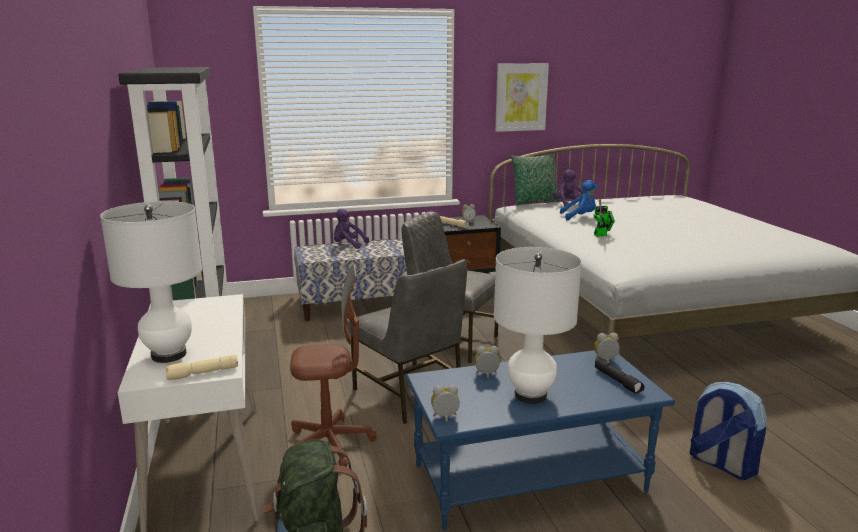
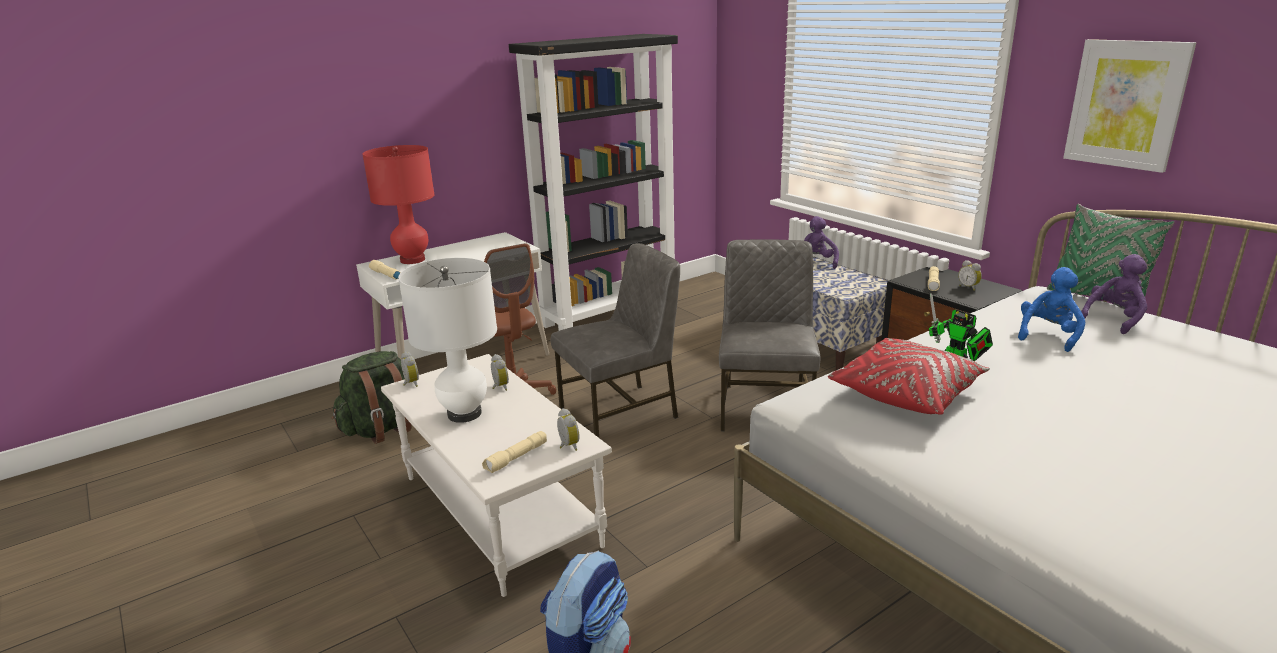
camera: 70 degrees right, 5 degrees up
(168, 355) = (412, 260): white table lamp -> red table lamp
(409, 395) = (621, 413): grey chair -> grey chair turned 150 degrees counterclockwise
(529, 479) = (497, 511): blue coffee table -> white coffee table
(580, 217) = (1048, 335): blue plush toy -> blue plush toy turned 120 degrees counterclockwise
(618, 381) = (516, 458): black flashlight -> beige flashlight
(633, 249) = (906, 392): none -> red pillow

